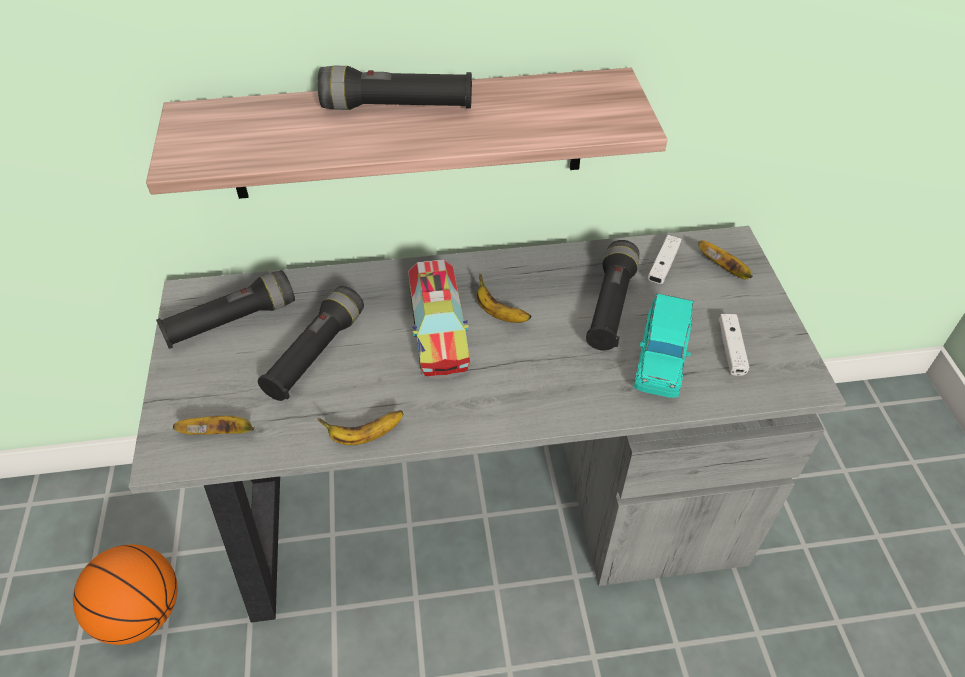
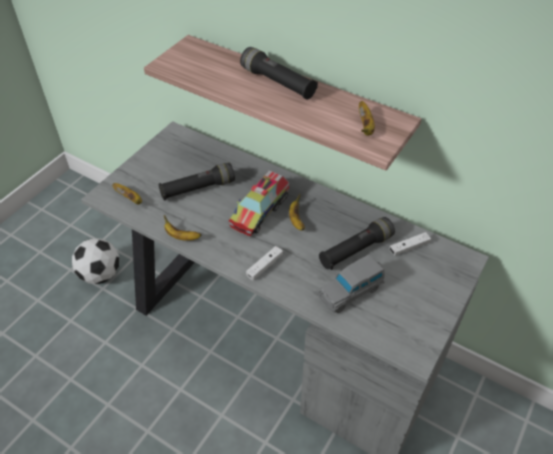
camera: 40 degrees right, 0 degrees up
(141, 612) = (100, 274): basketball -> football
(231, 321) = (179, 154): black flashlight -> none
(661, 359) = (351, 291): turquoise toy car -> grey toy car
(725, 269) = (443, 270): banana -> banana (365, 127)
(731, 349) = (395, 311): white game controller -> white game controller (264, 266)

